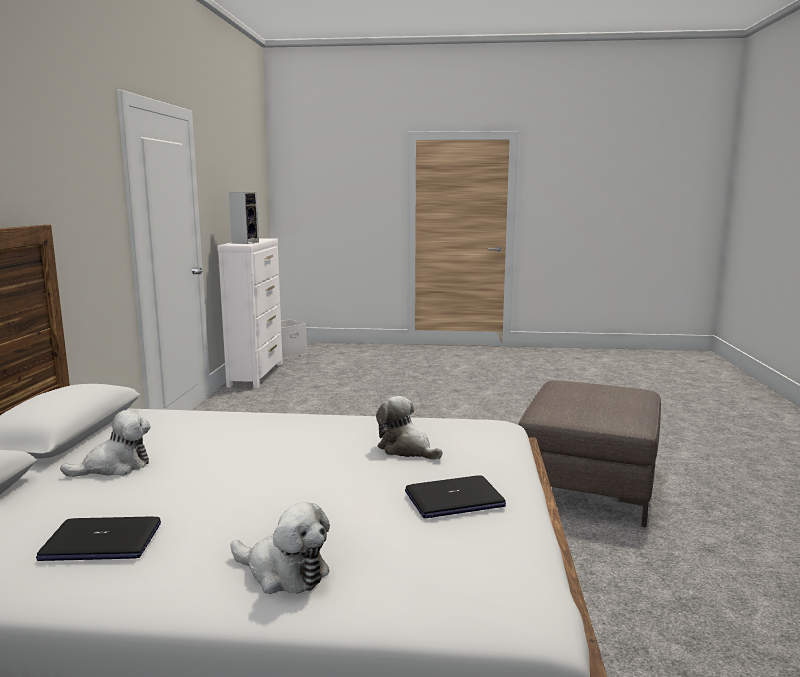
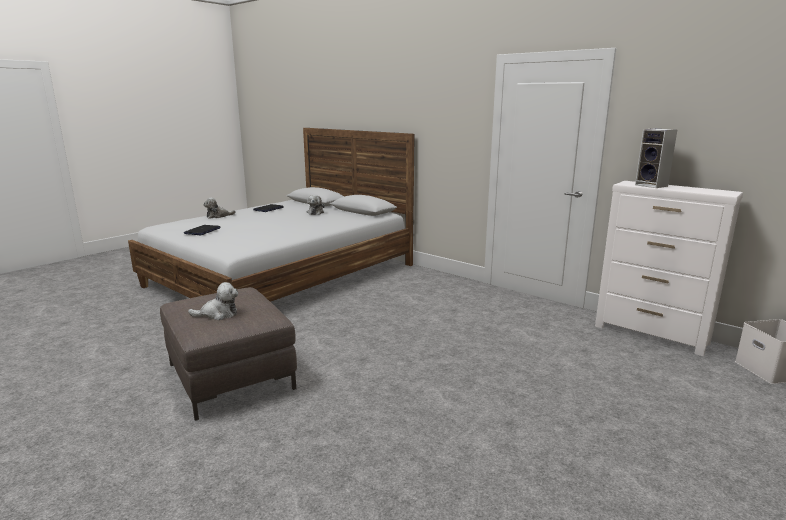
camera: 125 degrees right, 5 degrees up
(406, 449) = (247, 235): plush toy -> plush toy (218, 314)

